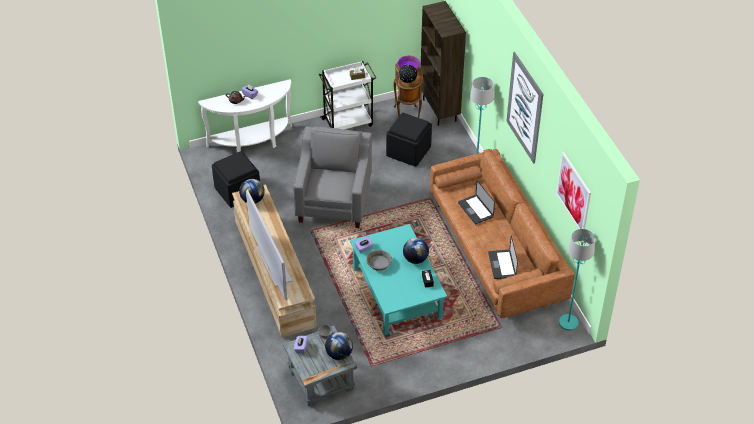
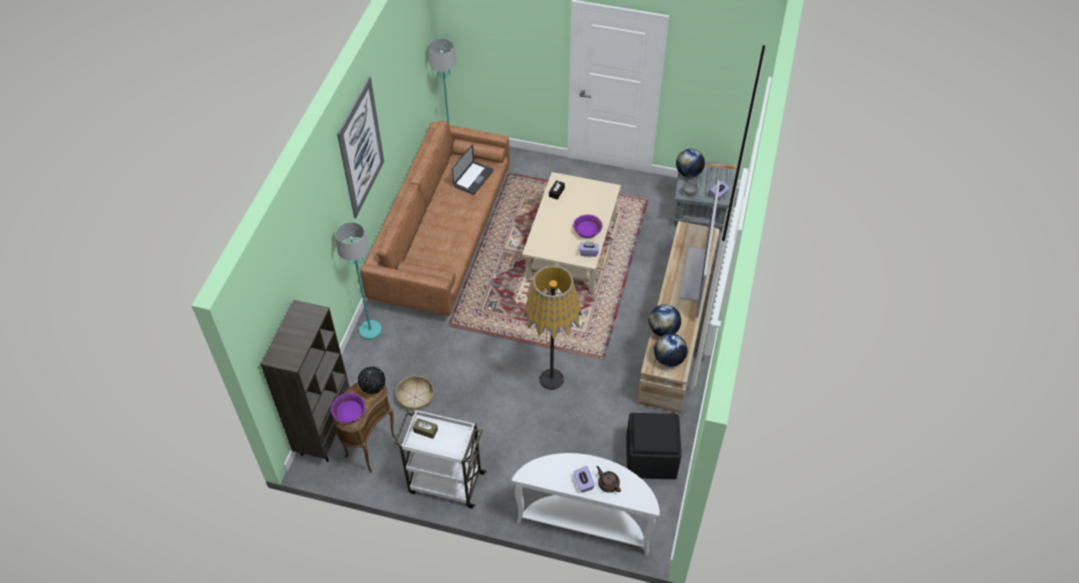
camera: 145 degrees left, 5 degrees up
(334, 201) = (551, 379): grey armchair -> floor lamp
(379, 264) = (587, 230): grey bowl -> purple bowl
(397, 293) = (571, 247): turquoise coffee table -> beige coffee table
(408, 151) = (415, 397): black ottoman -> basket
(415, 259) = (549, 217): globe -> globe (663, 330)
(475, 210) = (442, 240): laptop -> none
(573, 193) = (409, 70): picture -> none

